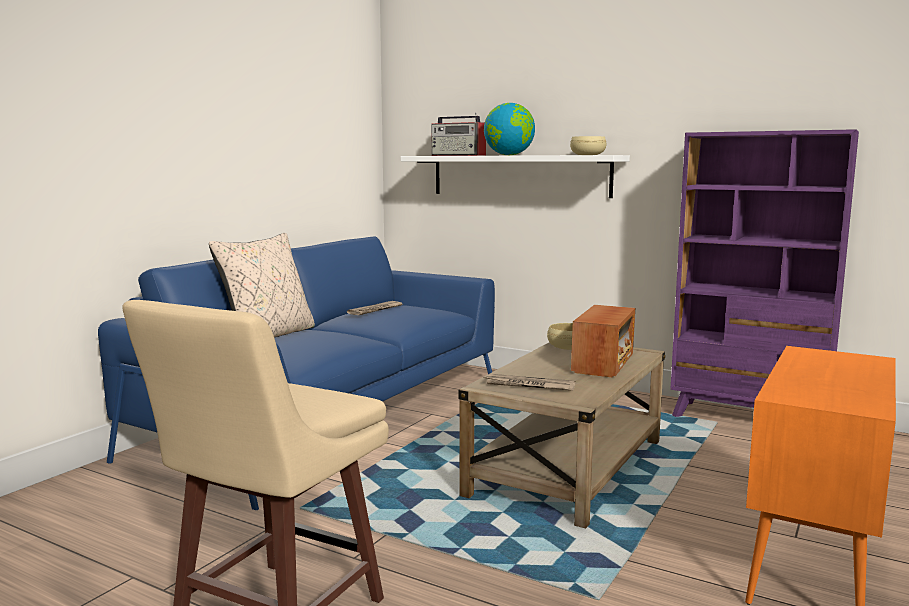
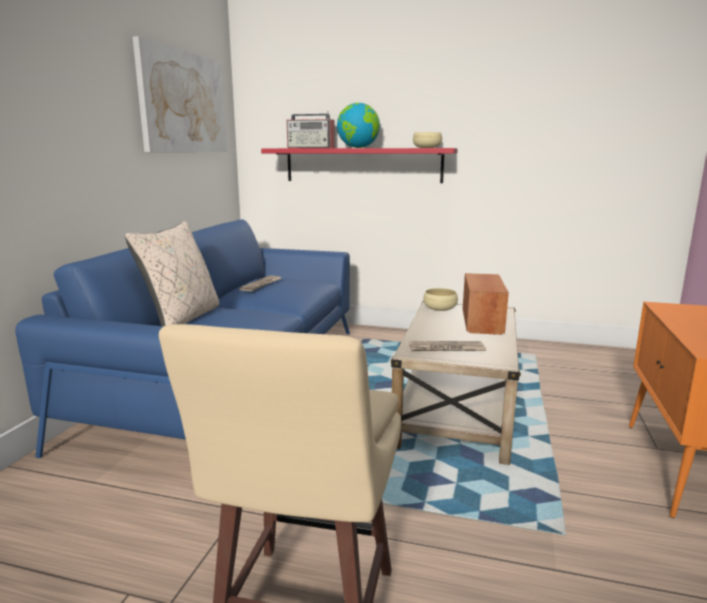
camera: 15 degrees left, 5 degrees up
(313, 107) = (184, 102): none -> picture
(519, 175) = (363, 165): white shelf -> red shelf
(748, 420) = (555, 351): purple bookcase -> none

